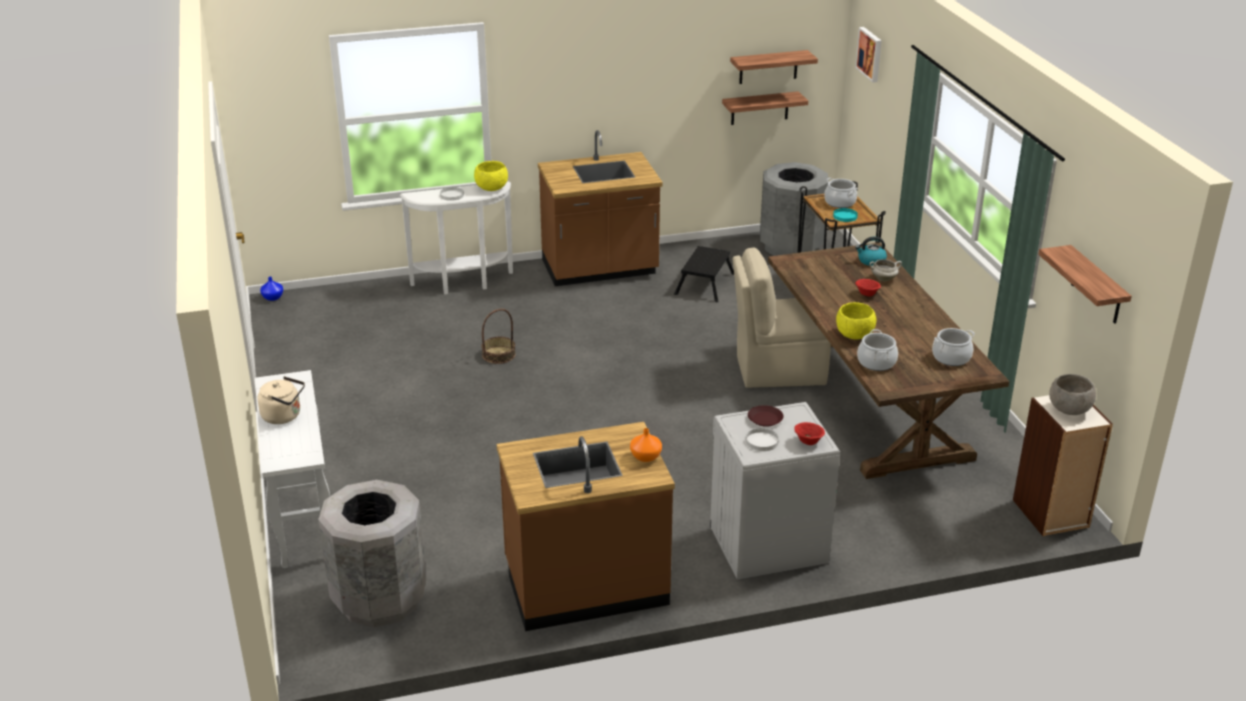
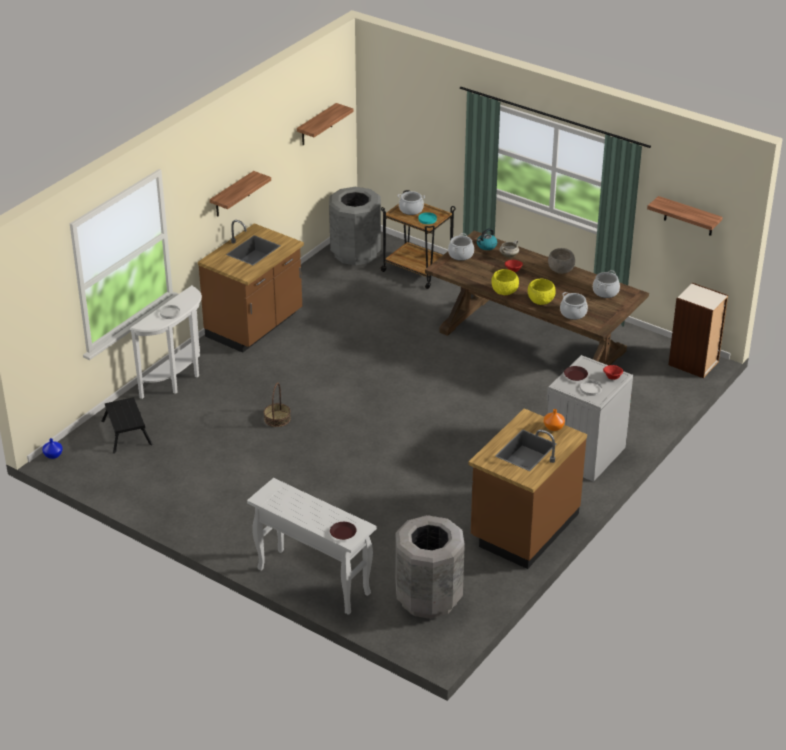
camera: 40 degrees left, 5 degrees up
(283, 453) = (343, 533): none -> brown plate
(284, 416) = (306, 512): beige kettle -> none
(491, 188) = (189, 296): yellow bowl -> yellow bowl (504, 292)
(705, 284) = (337, 305): black step ladder -> black step ladder (126, 432)
(759, 108) = (314, 158): shelf -> shelf (232, 195)
(777, 370) = (458, 346): beige chair -> none
(829, 258) = (461, 255): none -> cooking pot
(870, 54) = (391, 94): picture -> none
(1069, 410) = (701, 296): grey bowl -> grey bowl (560, 270)

